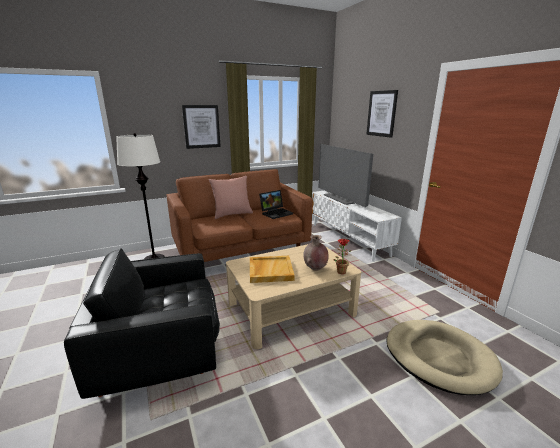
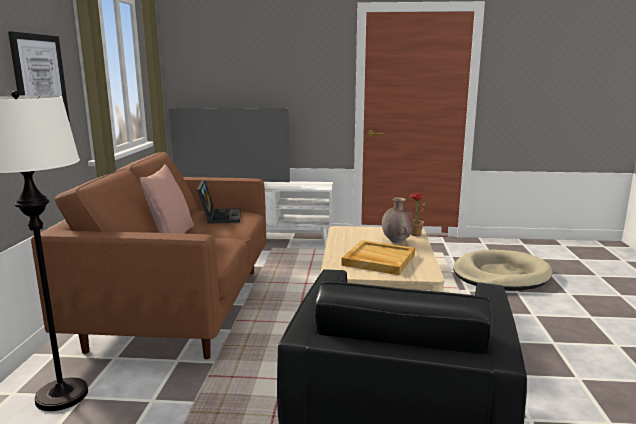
camera: 60 degrees left, 5 degrees down
(381, 113) = (276, 58): picture -> none

